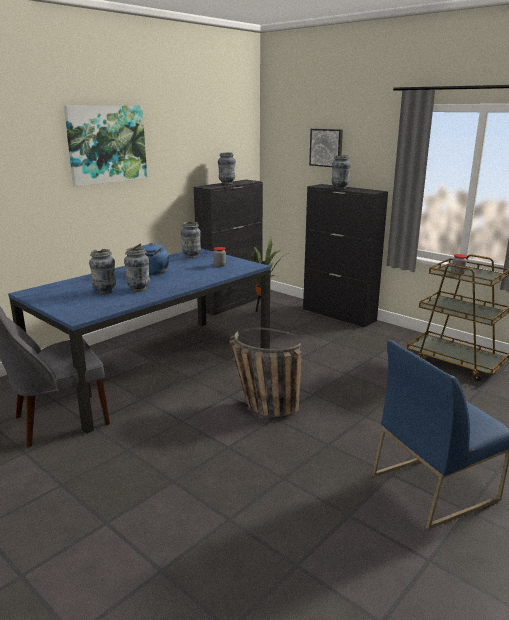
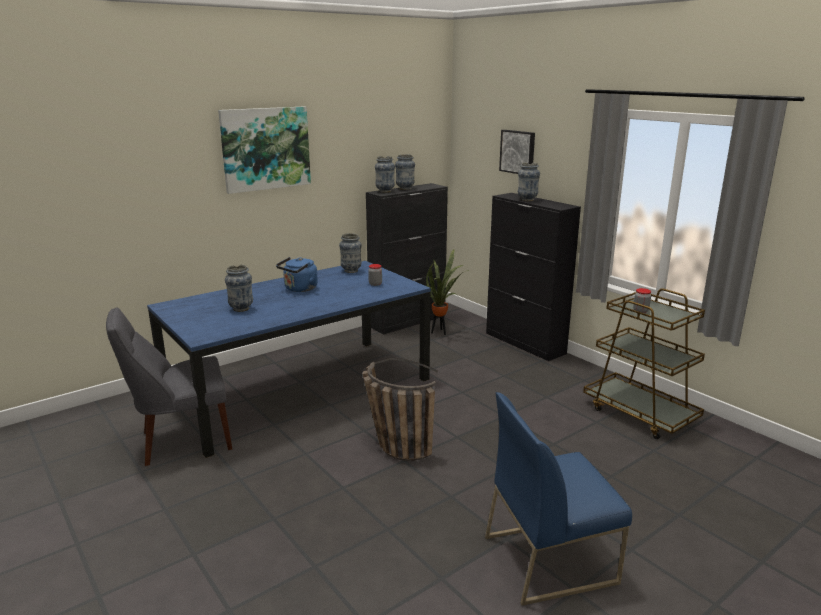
camera: 10 degrees right, 0 degrees up
(138, 289) = (276, 308): vase -> vase (385, 191)

